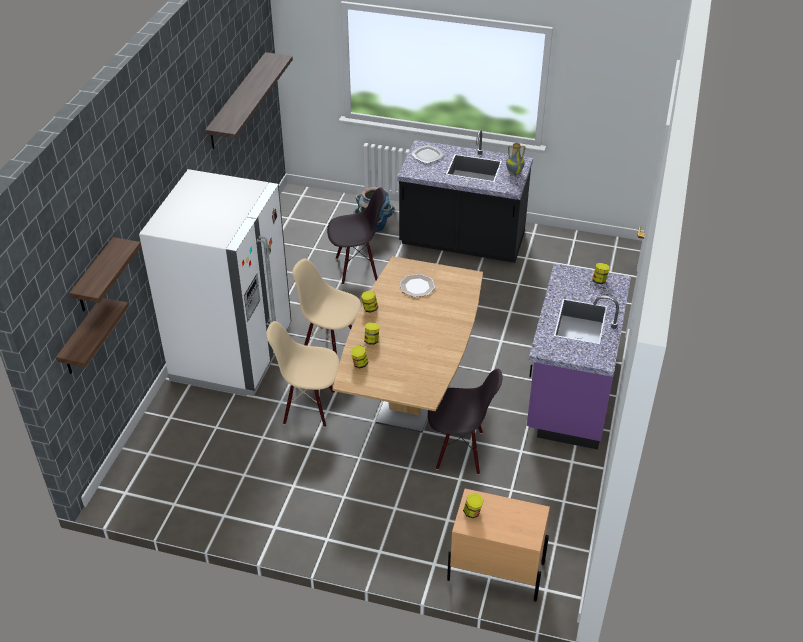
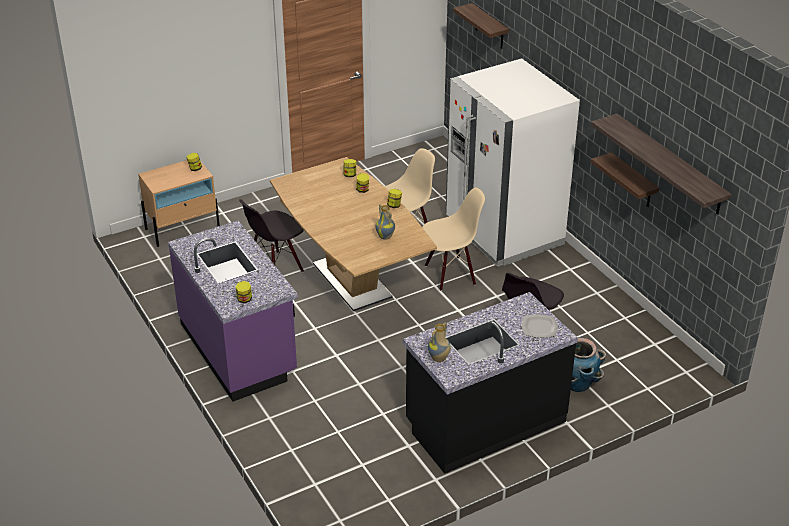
camera: 135 degrees right, 5 degrees down
(82, 339) = (470, 43): shelf -> shelf (633, 181)
(417, 286) = (385, 236): plate -> vase

